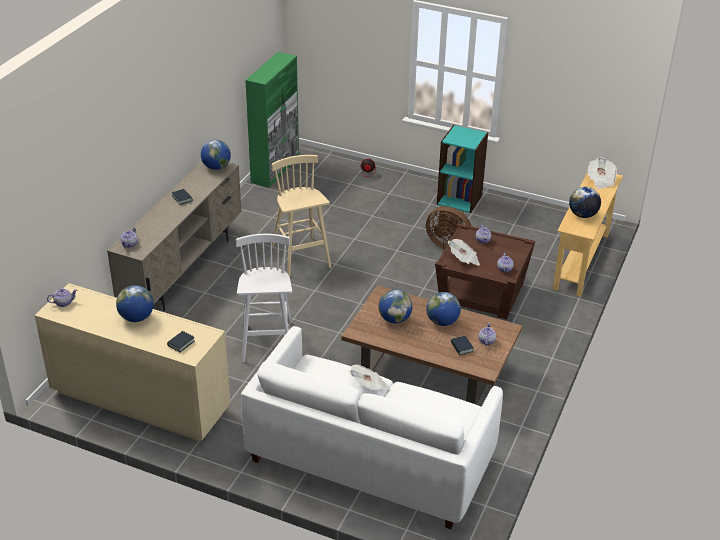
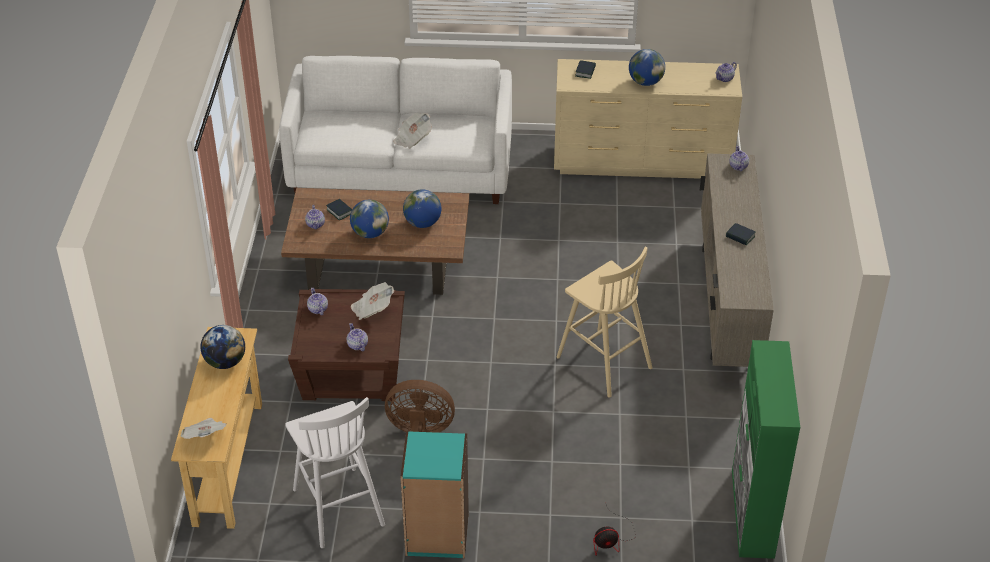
camera: 160 degrees right, 5 degrees up
(216, 167) = (744, 295): globe -> none
(267, 342) = (566, 246): white stool -> white stool (337, 506)

